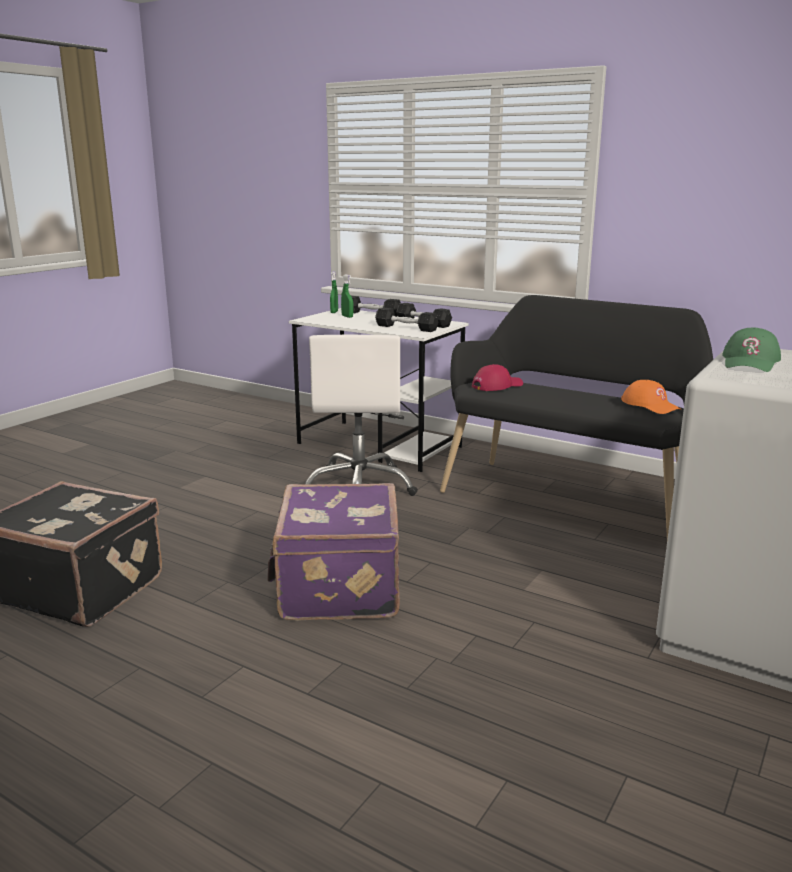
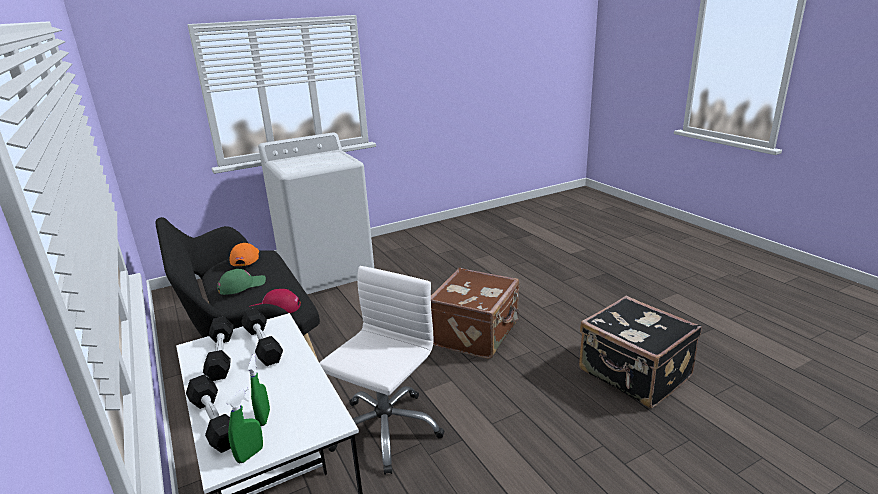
camera: 150 degrees left, 5 degrees up
(337, 588) = (476, 334): purple suitcase -> brown suitcase
(750, 362) = (317, 165): green cap -> green cap (241, 285)

